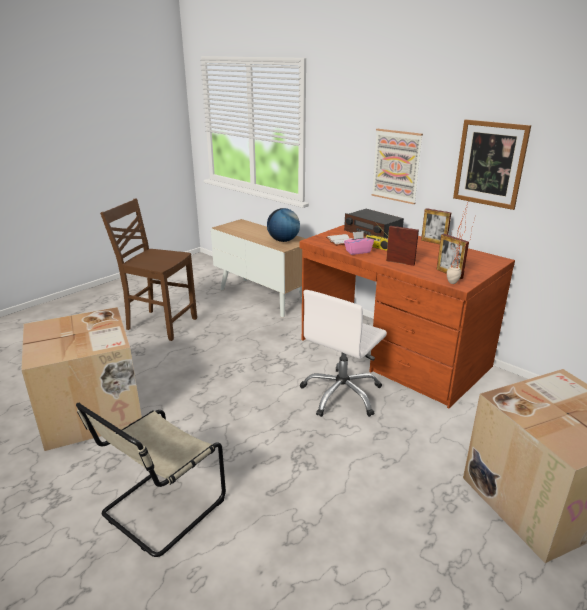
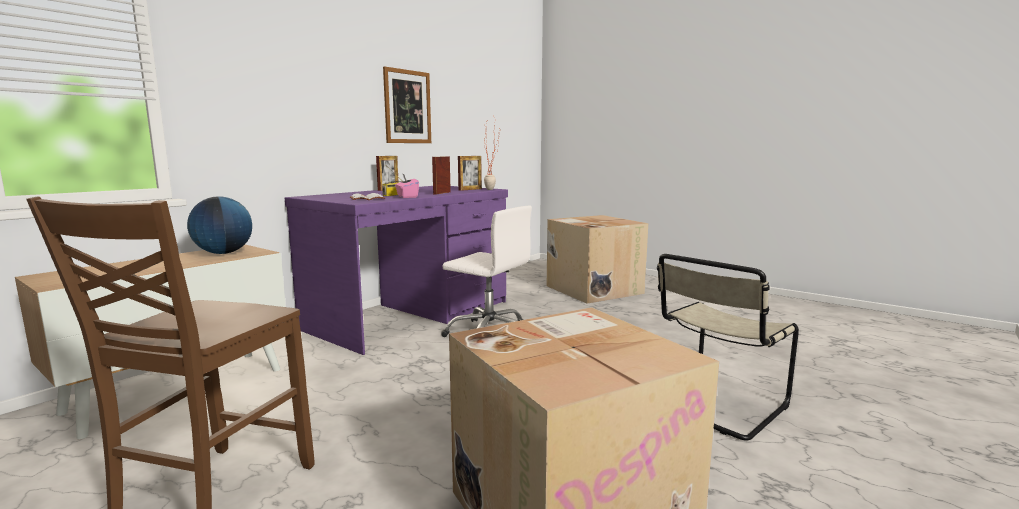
camera: 95 degrees left, 15 degrees down
(160, 509) = (716, 407): beige chair -> beige chair turned 105 degrees clockwise
(372, 232) = (343, 195): radio -> none
(392, 353) = (411, 315): brown desk -> purple desk
(396, 166) = (324, 118): picture -> none

